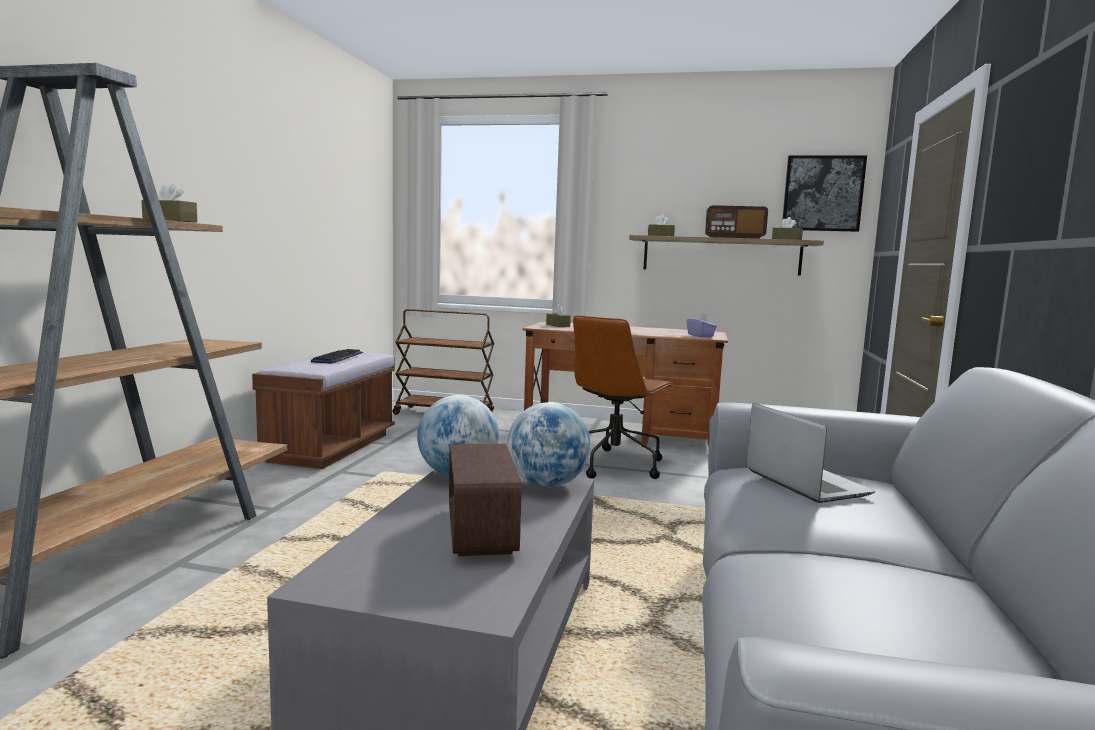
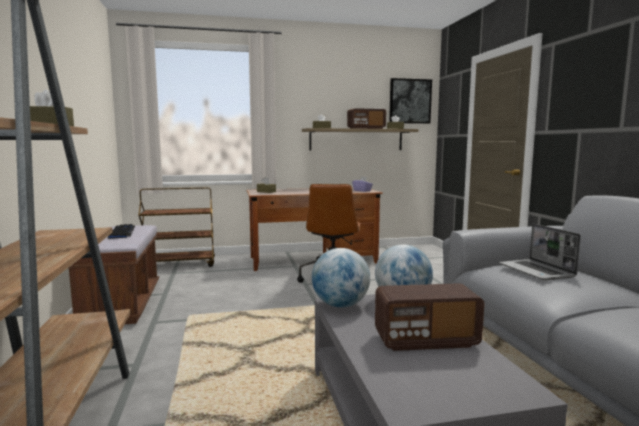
camera: 25 degrees left, 0 degrees up
(481, 531) = (425, 340): radio -> radio turned 60 degrees counterclockwise
(804, 483) = (537, 271): laptop -> laptop turned 150 degrees counterclockwise

